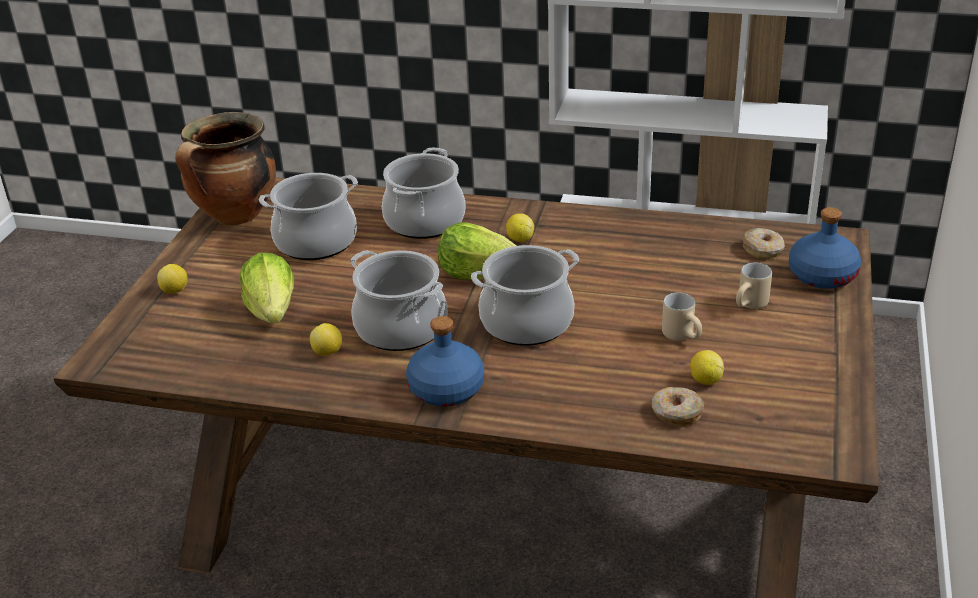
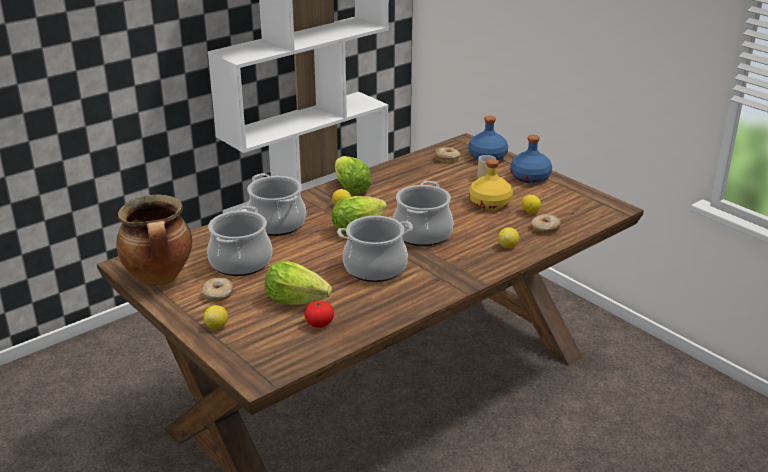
camera: 55 degrees left, 5 degrees down
(237, 261) = (218, 294): none -> donut
(239, 348) = (319, 324): none -> tomato
(328, 352) = (366, 297): lemon -> lemon (508, 246)
(445, 389) = (450, 276): blue bottle -> blue bottle (530, 177)
(574, 224) = (351, 188): none -> lettuce
(684, 336) = (489, 203): beige mug -> yellow bottle

